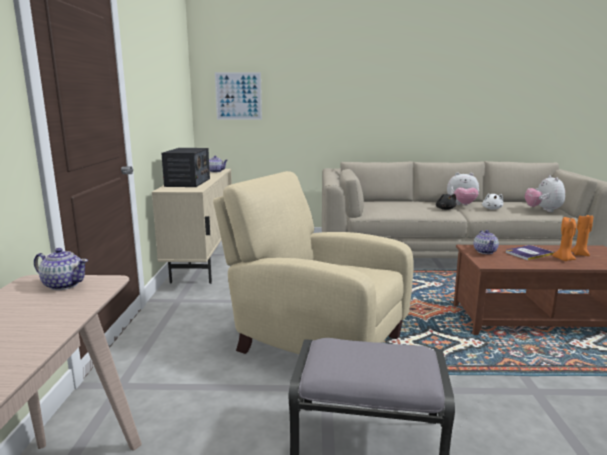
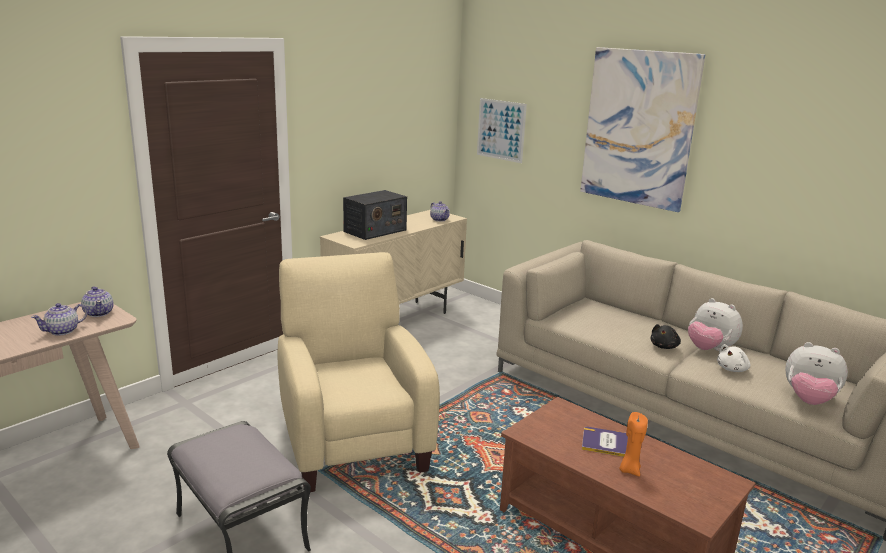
camera: 40 degrees right, 5 degrees up
(357, 78) = (639, 128): none -> picture
(485, 251) = (563, 418): teapot -> teapot (63, 331)
(543, 210) = (808, 400): plush toy -> plush toy turned 105 degrees counterclockwise
(580, 254) = (674, 475): orange candle -> none

